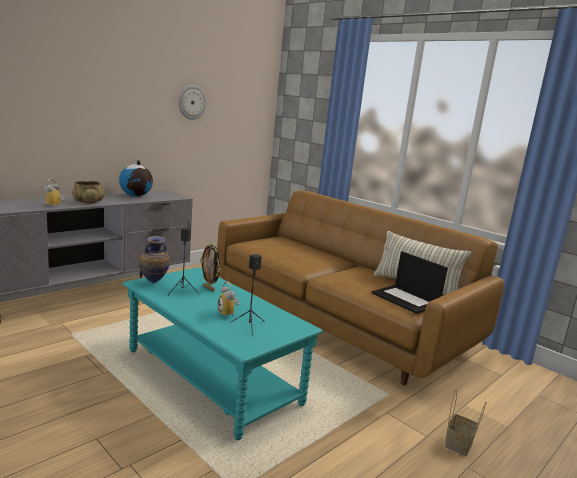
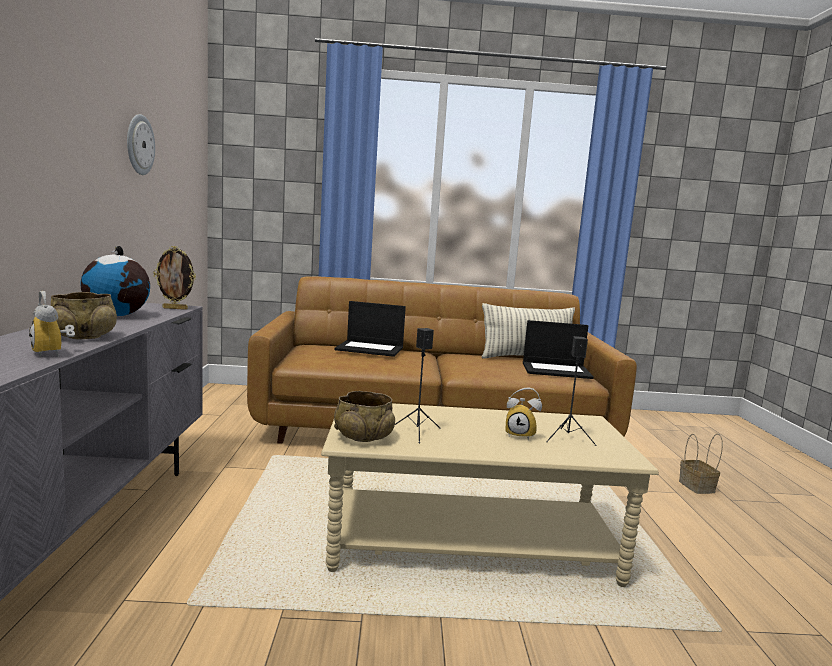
camera: 45 degrees left, 5 degrees down
(153, 283) = (363, 437): vase -> beige bowl
(209, 288) = (427, 418): picture frame -> picture frame (175, 308)
(212, 377) = (471, 543): turquoise coffee table -> beige coffee table
(303, 247) = (370, 349): none -> laptop

